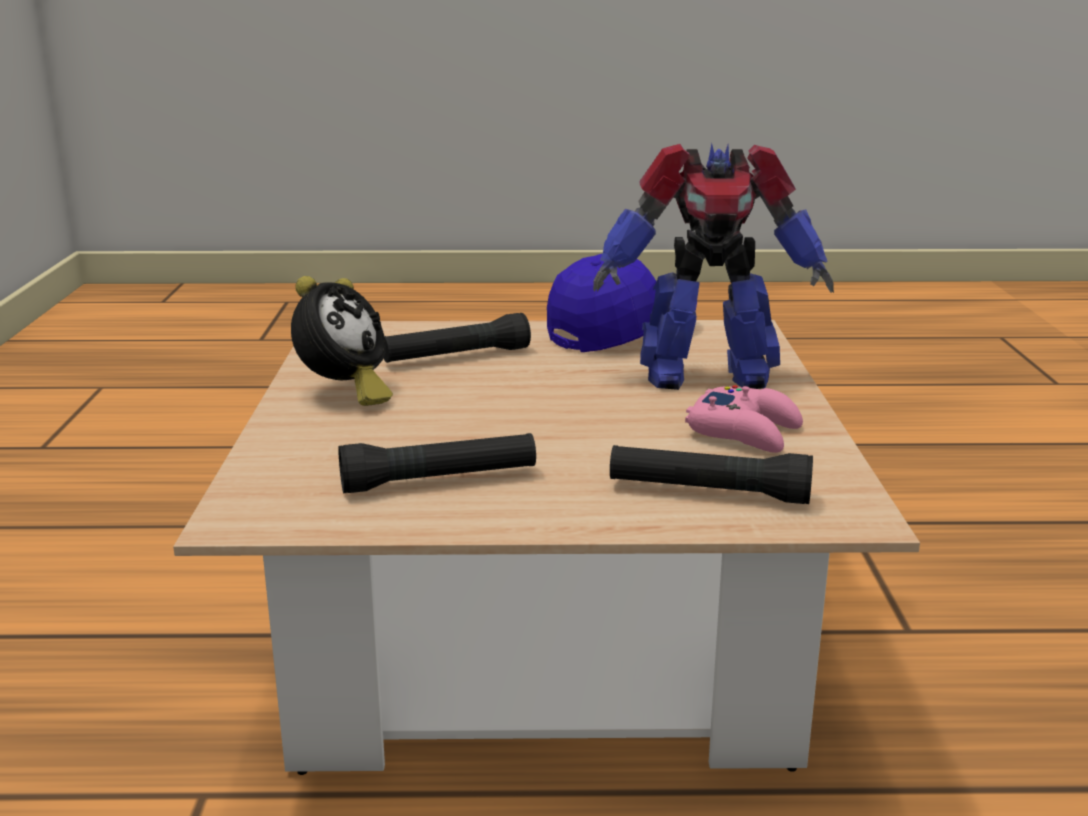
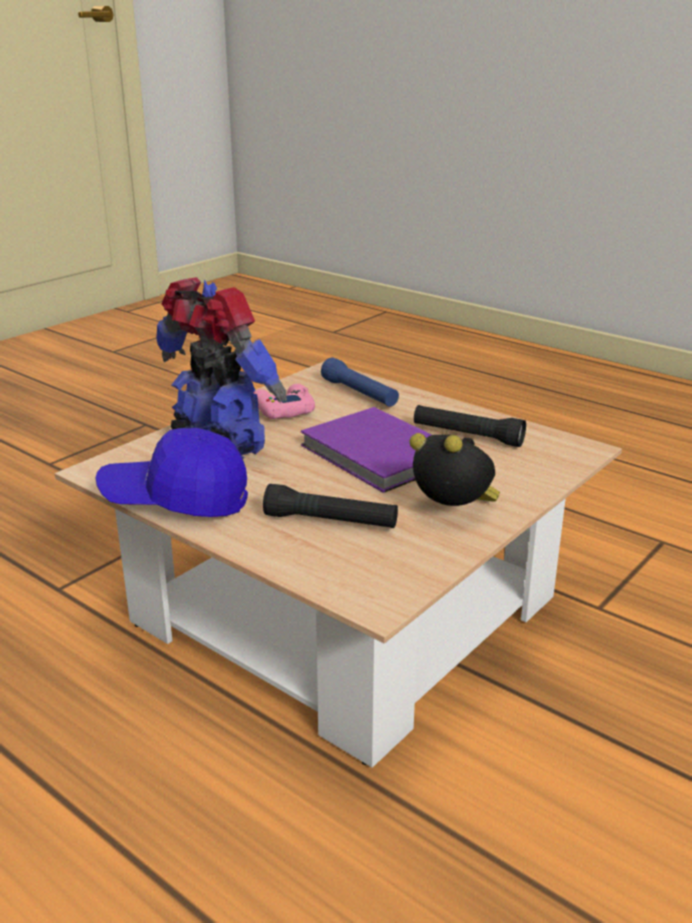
camera: 140 degrees left, 5 degrees up
(344, 394) = (454, 513): alarm clock -> alarm clock turned 60 degrees clockwise
(513, 419) = (379, 456): none -> purple book
(708, 492) = (359, 394): black flashlight -> blue flashlight

